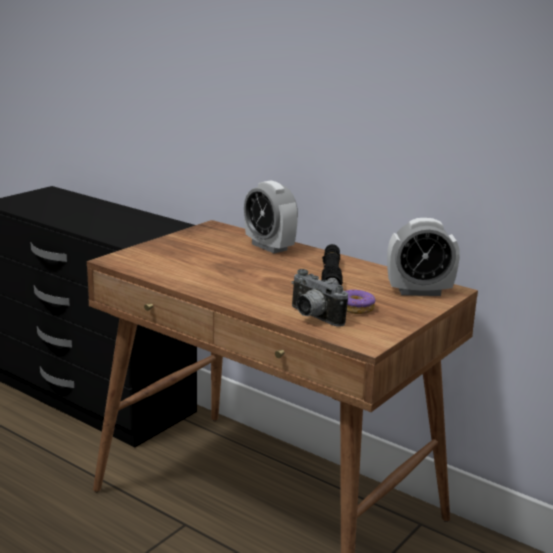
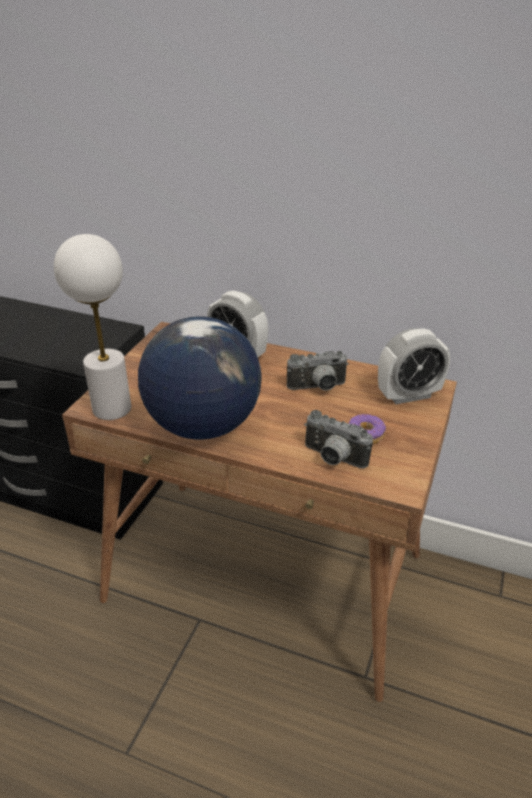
camera: 15 degrees left, 15 degrees up
(132, 263) = (112, 408): none -> white table lamp
(206, 283) = (203, 425): none -> globe
(331, 276) = (318, 388): black flashlight -> camera

